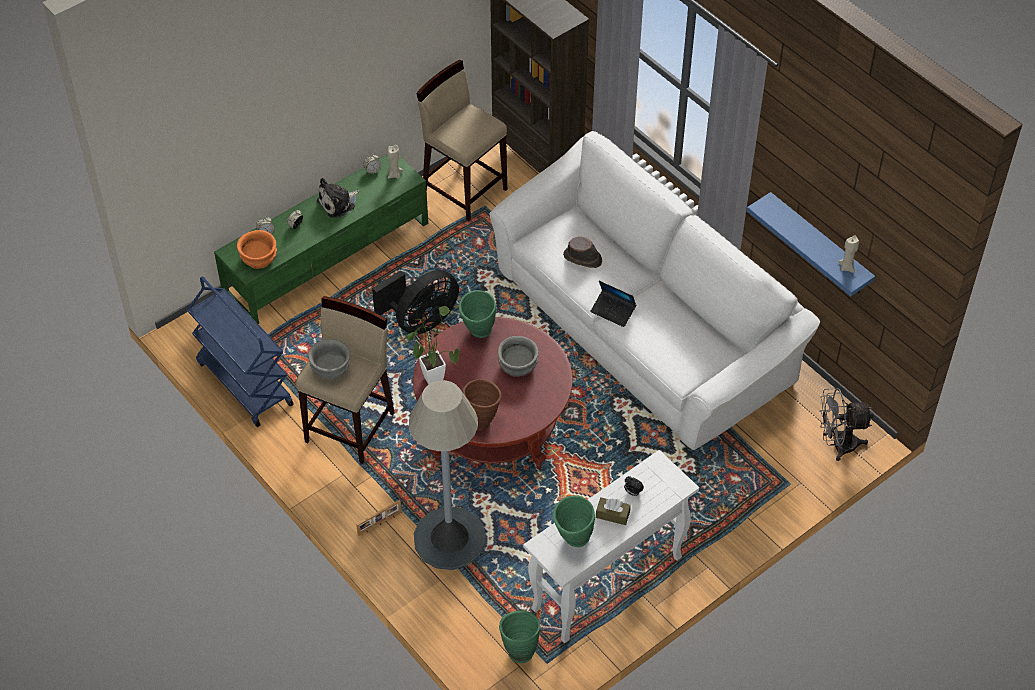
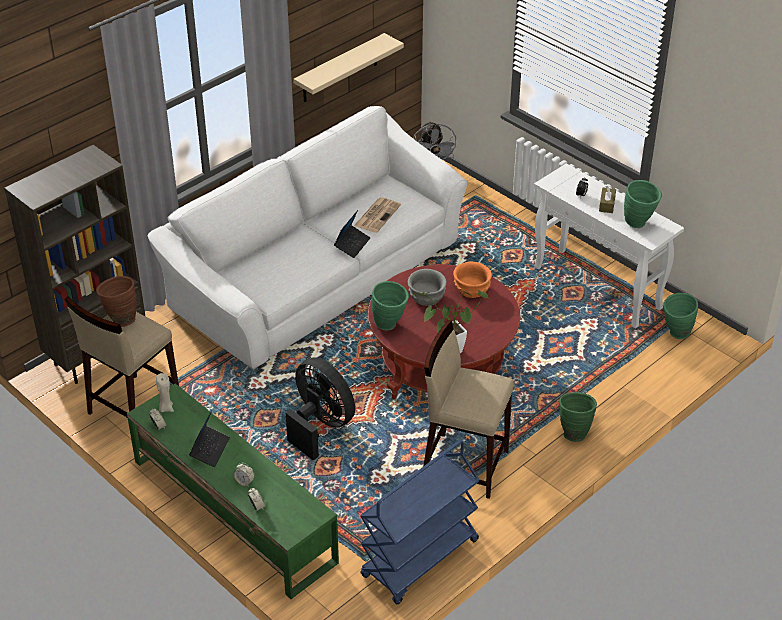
camera: 95 degrees left, 10 degrees down
(259, 258) = (296, 507): orange bowl -> orange bowl (471, 289)
(330, 368) = (475, 399): grey bowl -> none
(338, 203) = (210, 449): plush toy -> laptop
(380, 524) = (573, 432): picture frame -> green vase
(449, 539) = (578, 384): grey floor lamp -> none
(482, 419) = (493, 315): brown vase -> brown vase (120, 319)
(583, 258) = (289, 264): brown hat -> none
(662, 335) = (377, 215): none -> newspaper
(819, 245) = (340, 69): blue shelf -> beige shelf
(847, 267) = (377, 44): beige candle -> none

